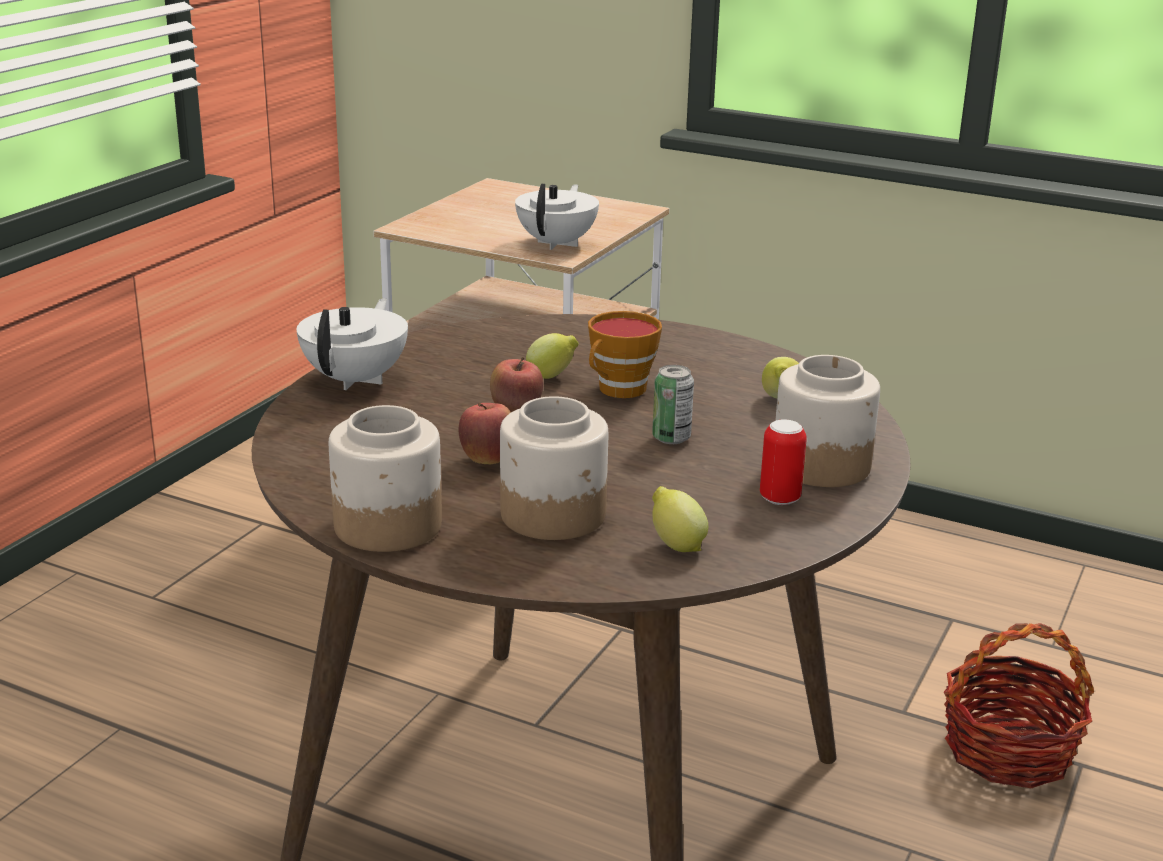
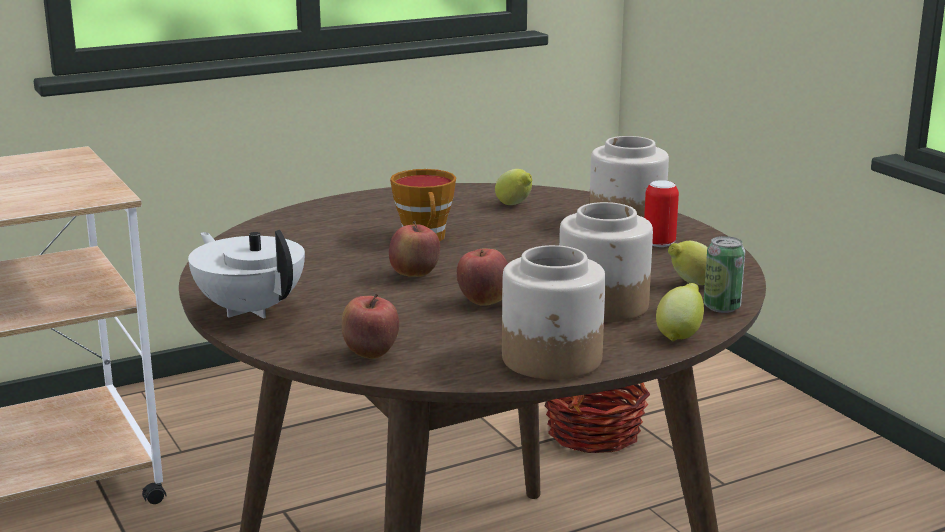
camera: 55 degrees left, 5 degrees down
(312, 450) = (370, 355): none -> apple
(551, 376) = (365, 250): lemon -> lemon (680, 335)
(557, 243) = (80, 190): white teapot -> none
(671, 438) = (528, 245): can -> can (721, 307)

